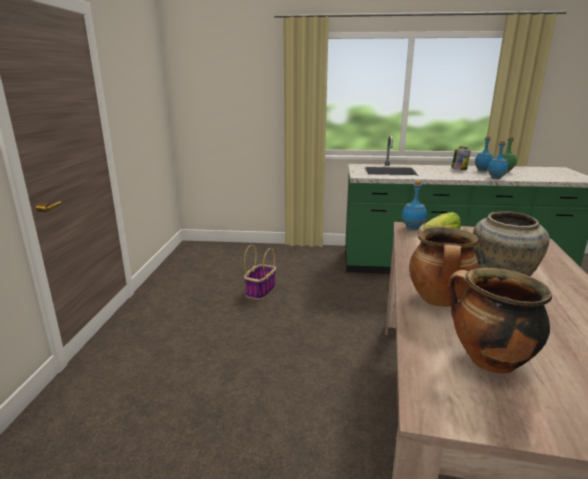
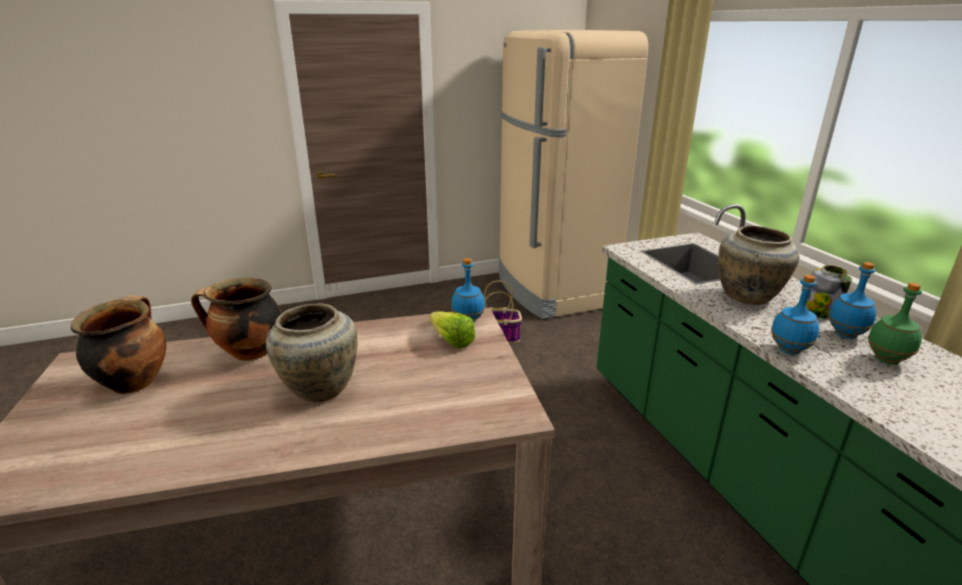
camera: 65 degrees right, 5 degrees up
(217, 256) = (552, 290): none -> beige fridge
(439, 172) = (748, 297): none -> beige vase

